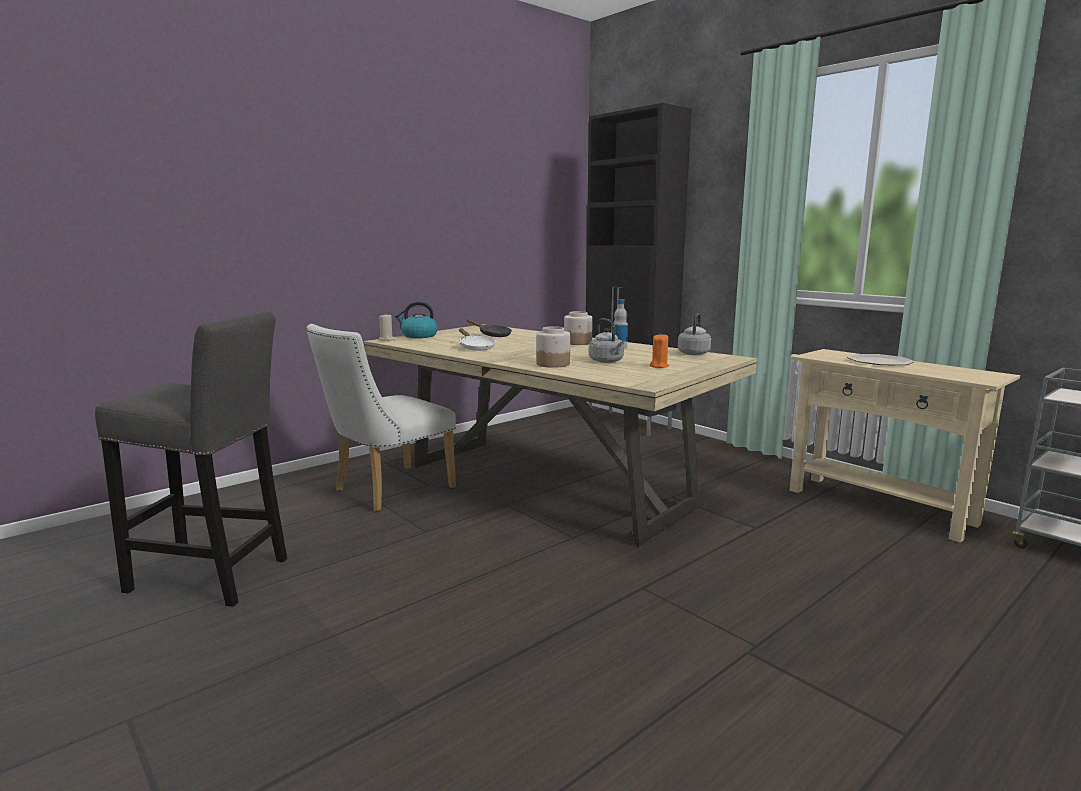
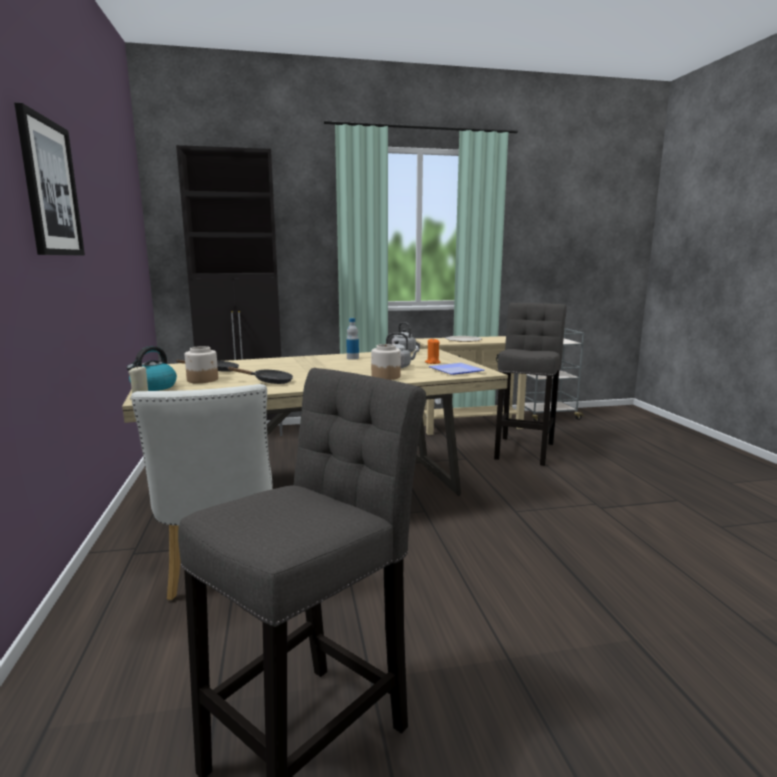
camera: 60 degrees left, 0 degrees up
(384, 177) = (50, 188): none -> picture
(475, 347) = (269, 382): white frying pan -> black frying pan
(578, 343) = (311, 361): jar -> jar (203, 380)
(633, 376) = (456, 370): none -> plate
(869, 558) = (524, 449): none -> grey stool

